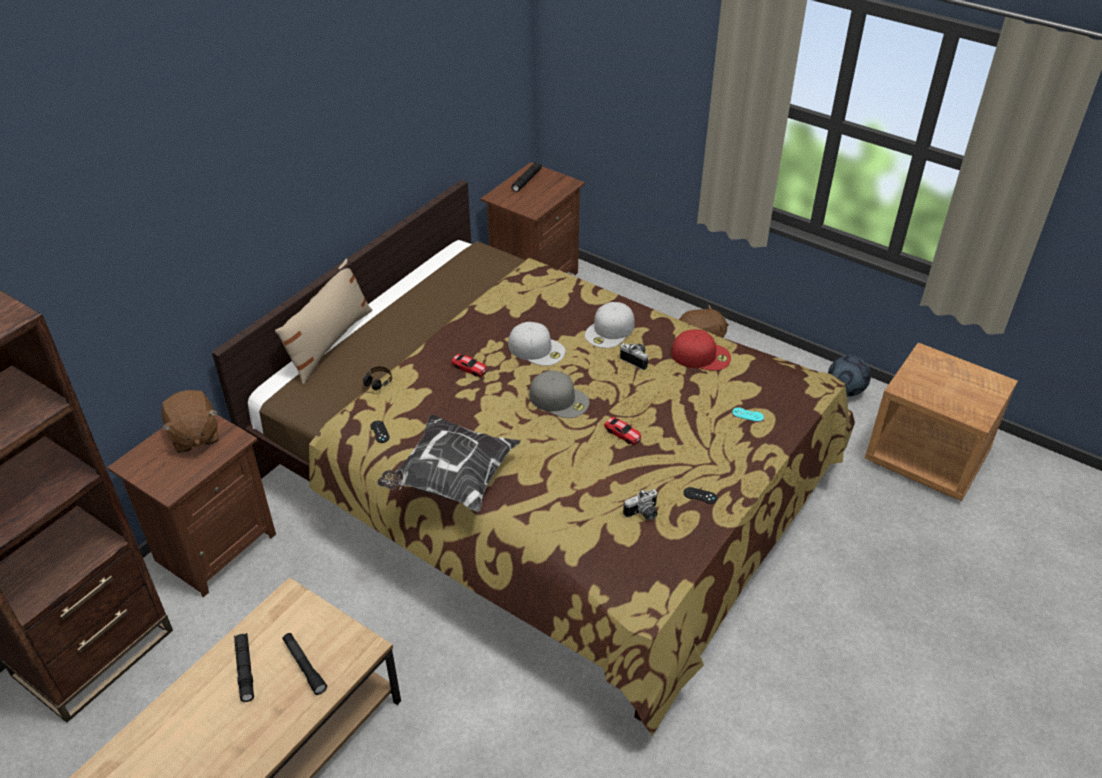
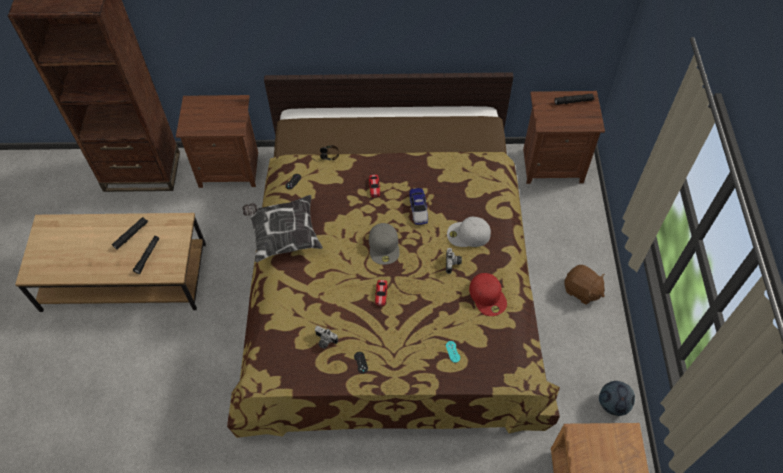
camera: 55 degrees right, 15 degrees up
(194, 436) = (226, 111): brown plush toy -> none
(329, 343) = (345, 113): beige pillow -> none
(537, 349) = (418, 208): white cap -> toy car

